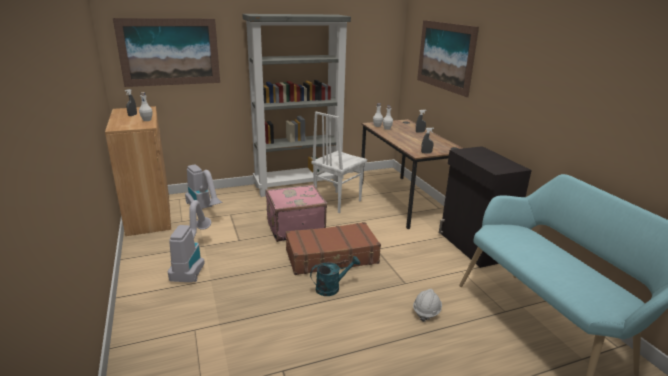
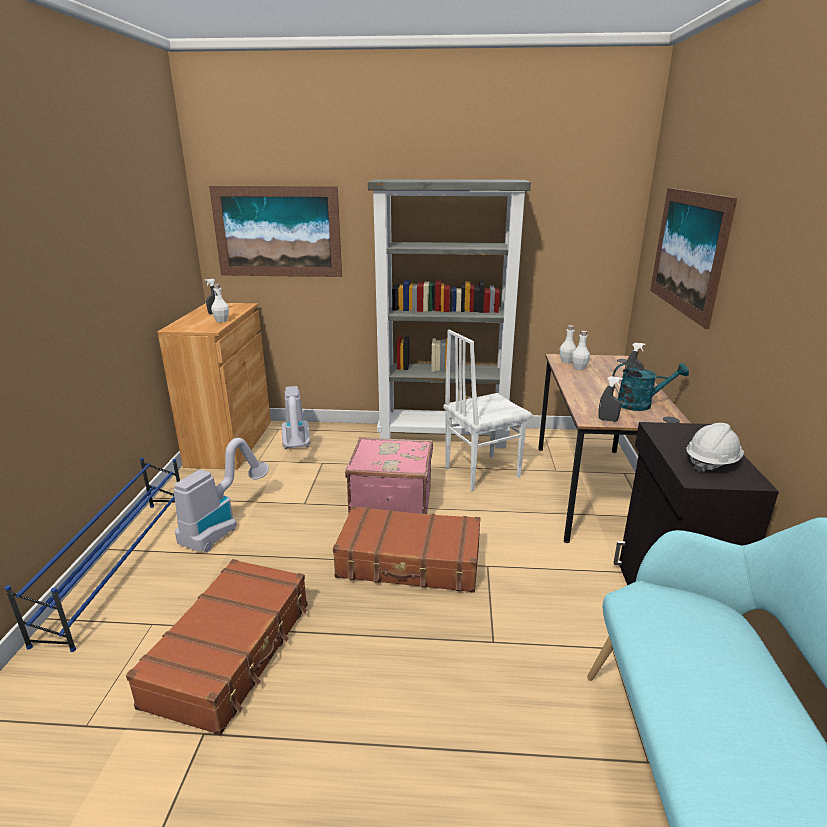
camera: 25 degrees right, 0 degrees up
(136, 304) = (120, 565): none -> blue shoe rack
(263, 328) = (232, 652): none -> brown suitcase
(332, 287) = (372, 614): turquoise watering can -> turquoise watering can (640, 404)
(426, 311) = (493, 708): white hard hat -> white hard hat (711, 463)

